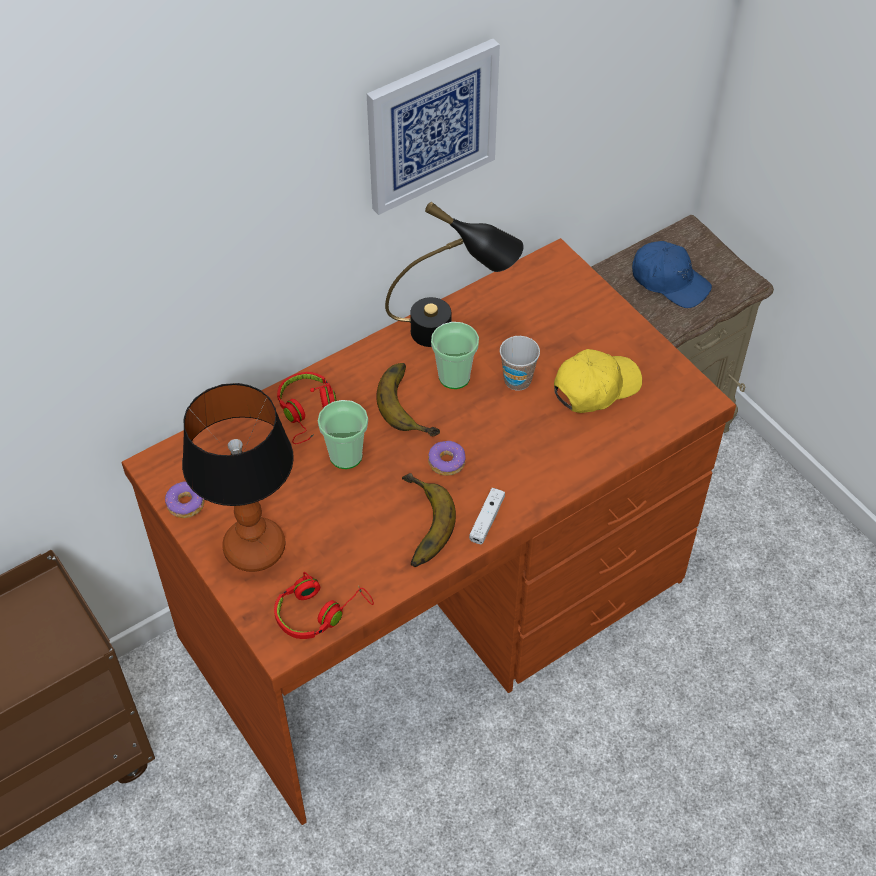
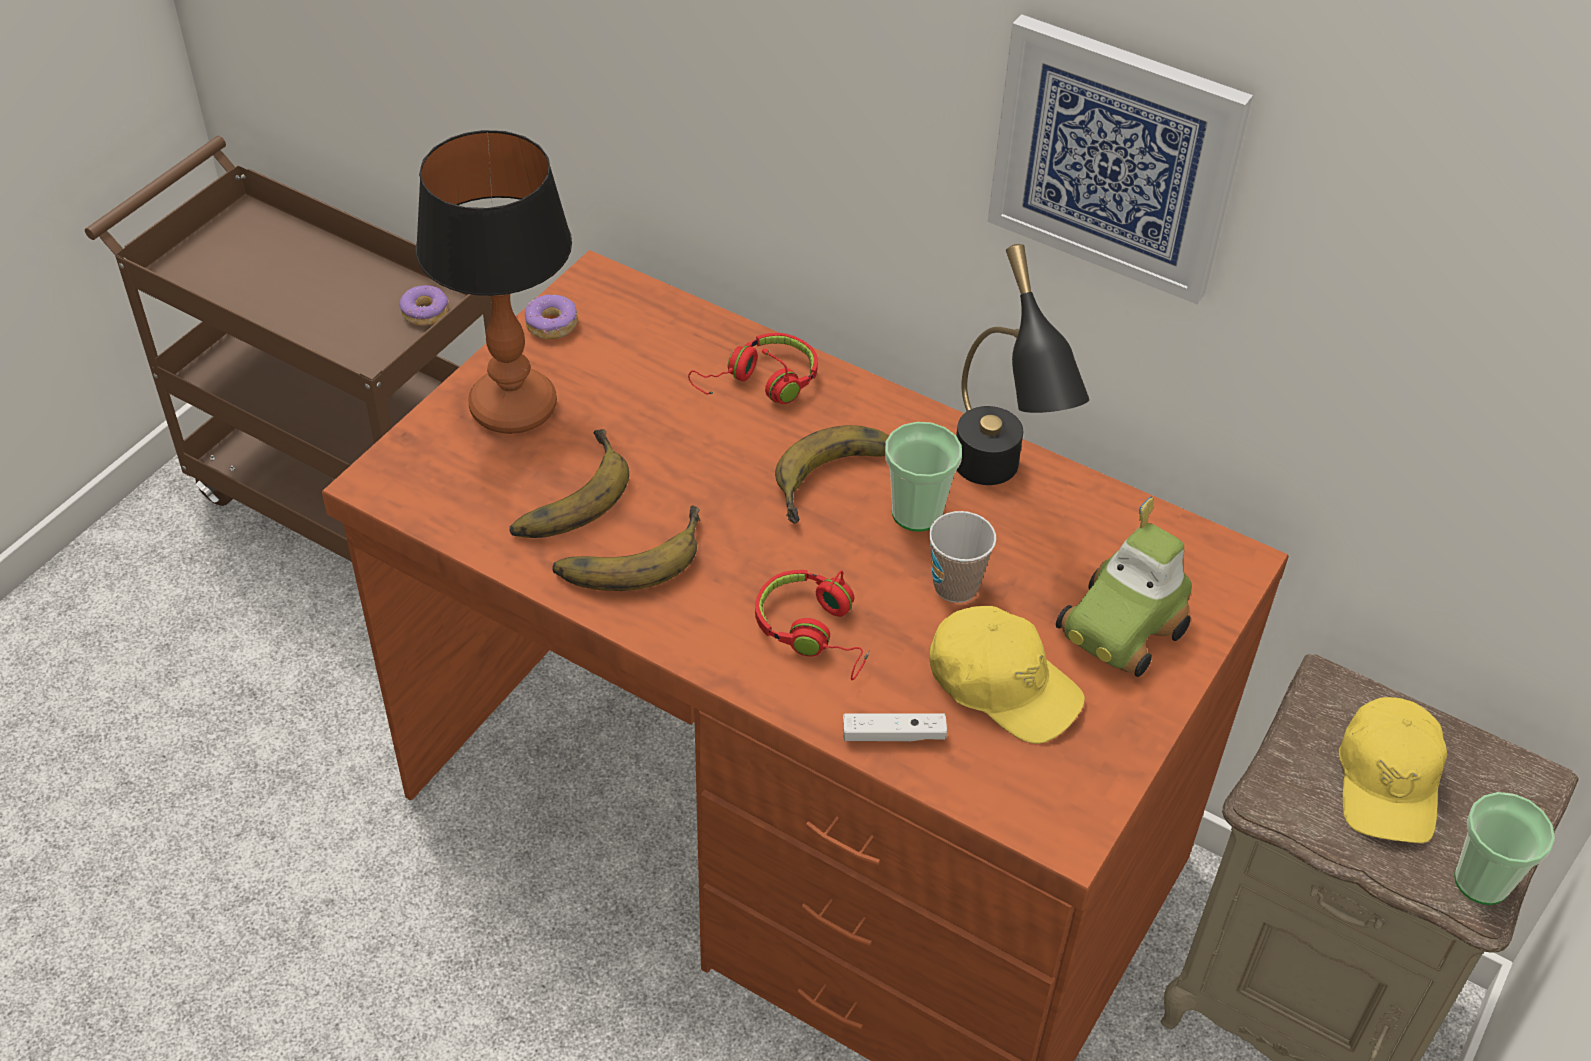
camera: 65 degrees right, 5 degrees down
(319, 611) = (441, 501): red headphones -> red headphones (815, 632)
(346, 456) = (708, 444): cup -> cup (1481, 881)
(348, 543) = (564, 494): none -> banana
(447, 462) = (755, 552): donut -> donut (425, 312)
(487, 520) = (675, 627): white game controller -> white game controller (893, 735)
(581, 323) = (1123, 630): none -> toy car
(669, 281) = (1388, 781): blue cap -> yellow cap

